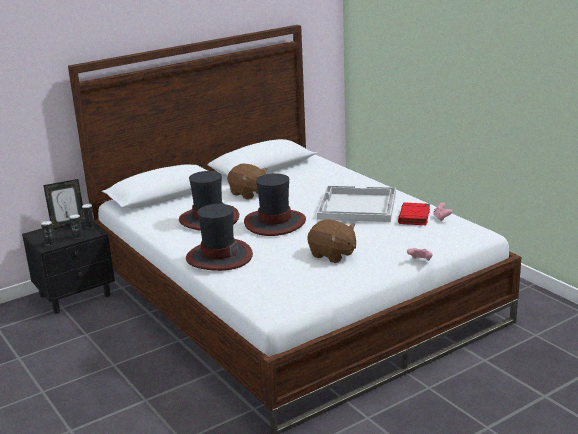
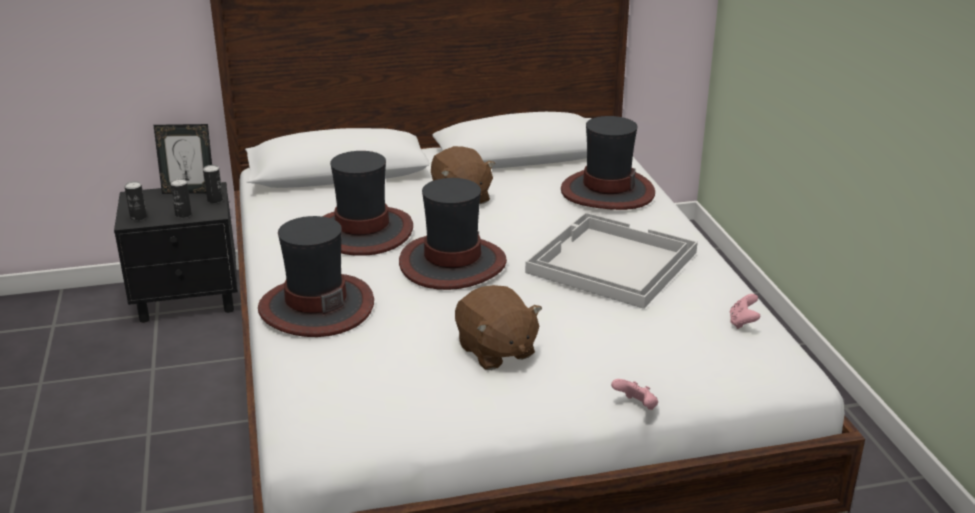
camera: 20 degrees right, 5 degrees up
(326, 175) = (607, 191): none -> hat
(414, 217) = (694, 309): red book -> none

